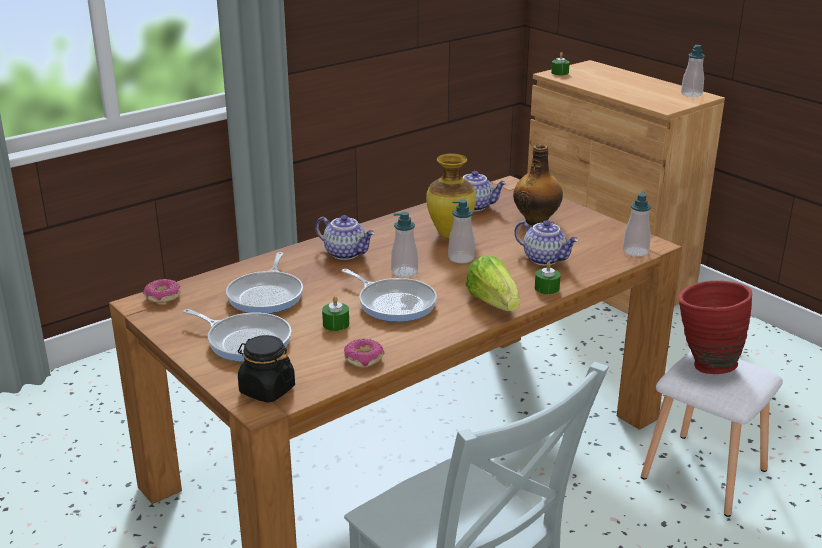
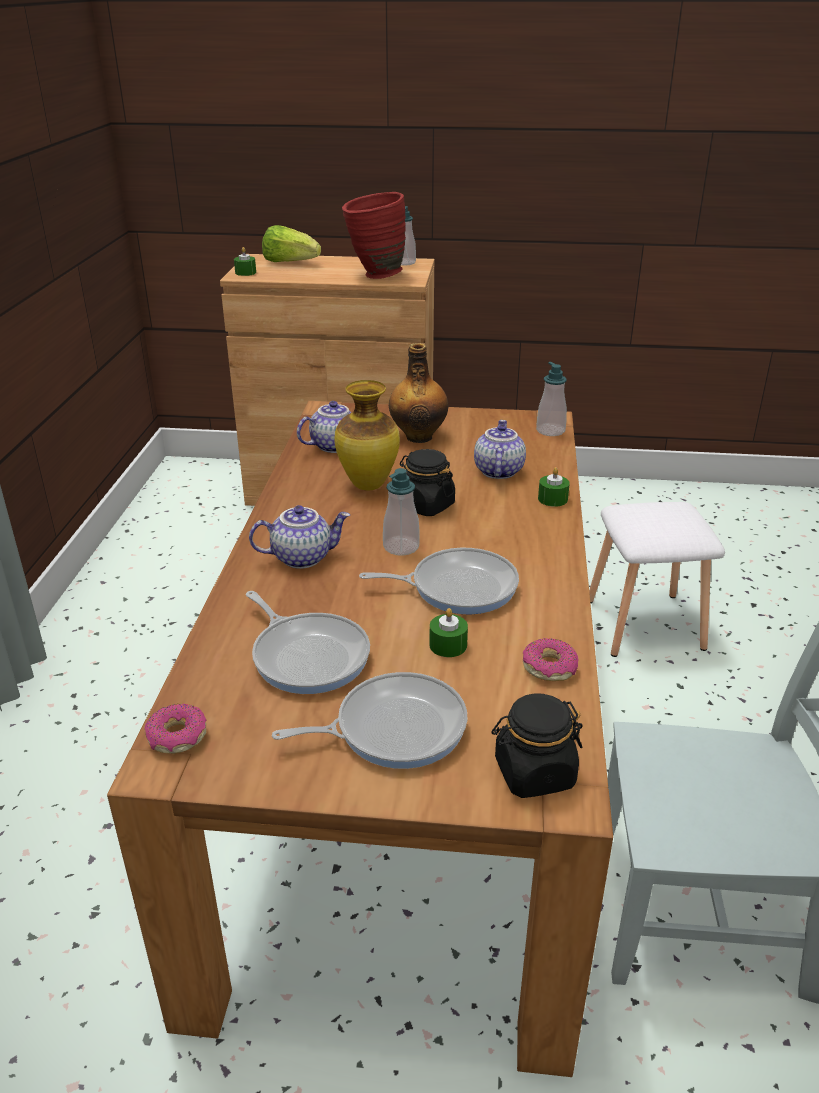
camera: 45 degrees left, 5 degrees up
(461, 258) = (426, 505): soap dispenser -> black jar
(493, 303) = (541, 537): lettuce -> lettuce (290, 263)
(545, 259) = (497, 471): teapot -> teapot turned 75 degrees counterclockwise
(704, 364) = (642, 519): red vase -> red vase (374, 275)

